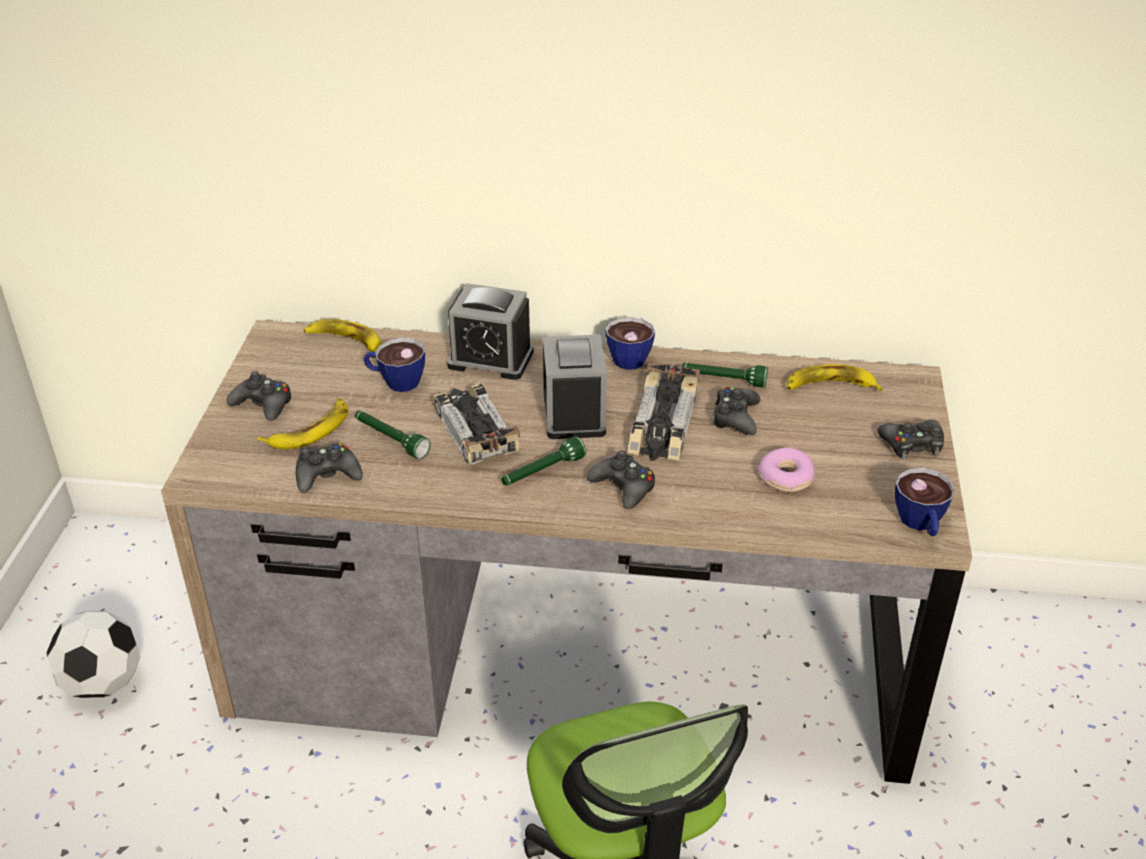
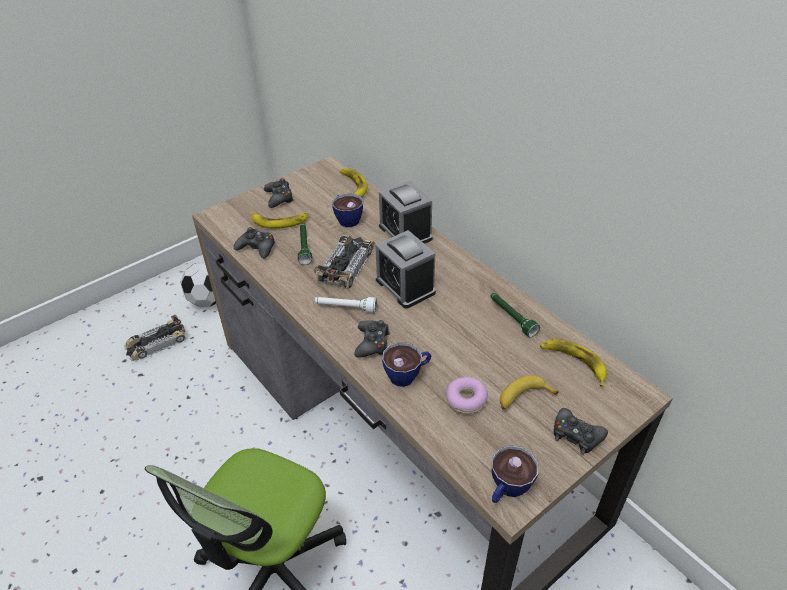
camera: 45 degrees right, 5 degrees up
(542, 472) = (345, 308): green flashlight -> white flashlight
(574, 413) = (405, 286): alarm clock -> alarm clock turned 105 degrees clockwise
(631, 356) = (479, 273): cup -> cup (408, 374)
(663, 424) = (442, 322): toy car -> toy car (156, 343)
(735, 417) = (487, 344): black game controller -> none
(831, 443) = (523, 398): none -> banana

